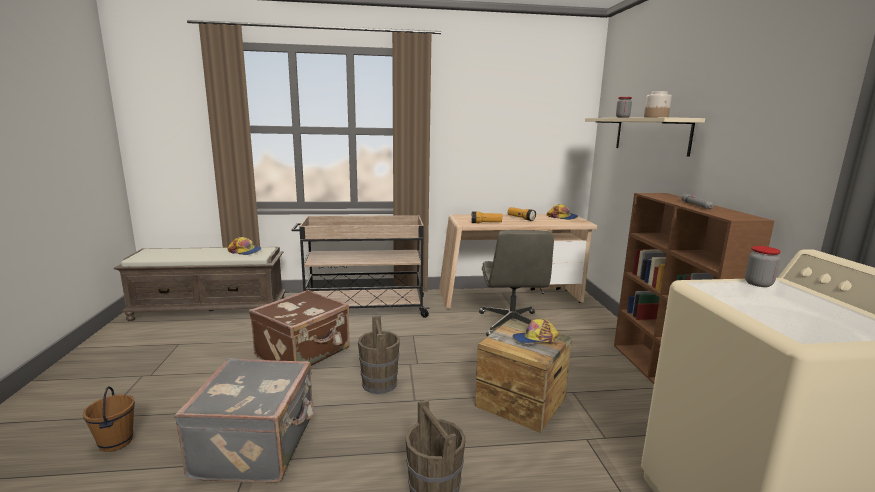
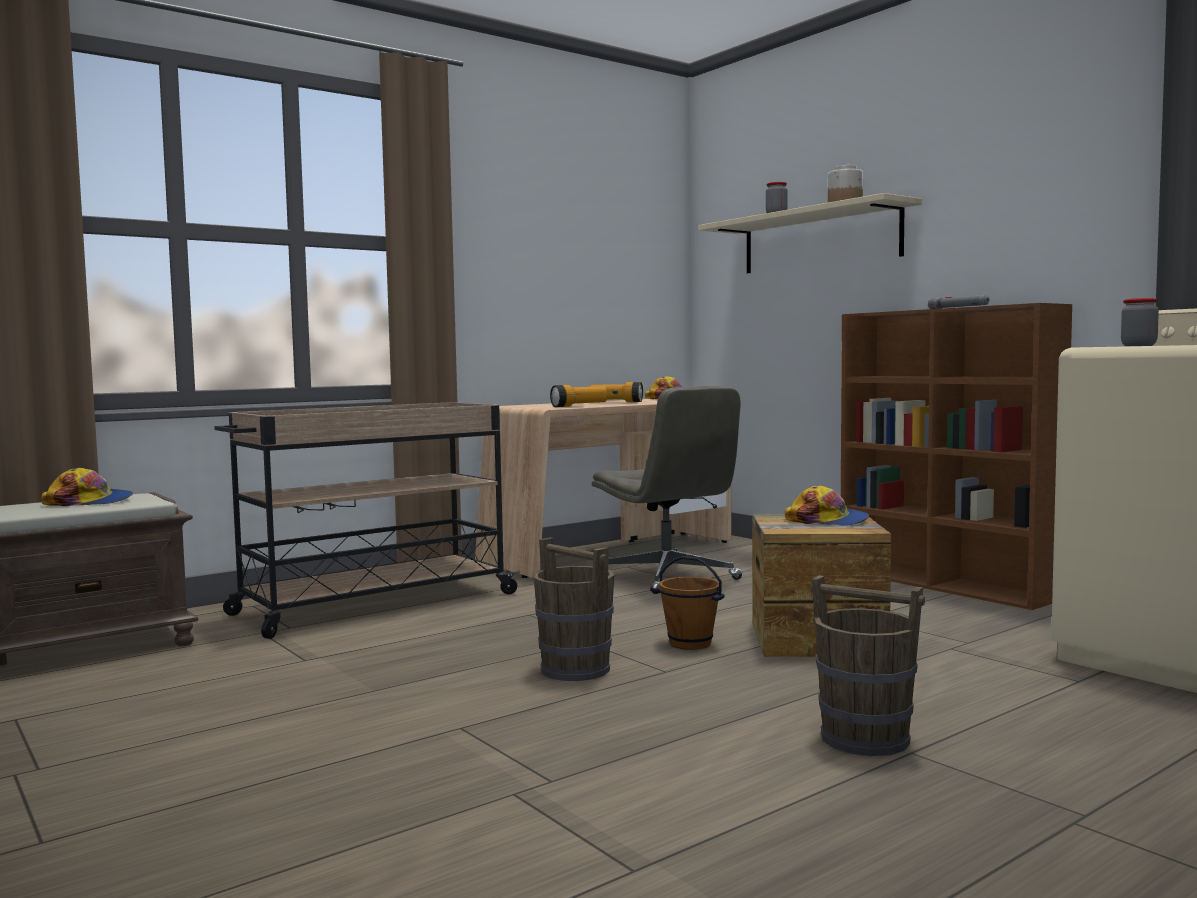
camera: 30 degrees left, 10 degrees down
(115, 442) = (159, 858): brown bucket -> brown bucket (689, 644)
(258, 446) = (494, 776): grey suitcase -> none
(304, 353) = (359, 670): brown suitcase -> none
(535, 339) = (828, 520): cap -> cap turned 105 degrees counterclockwise

